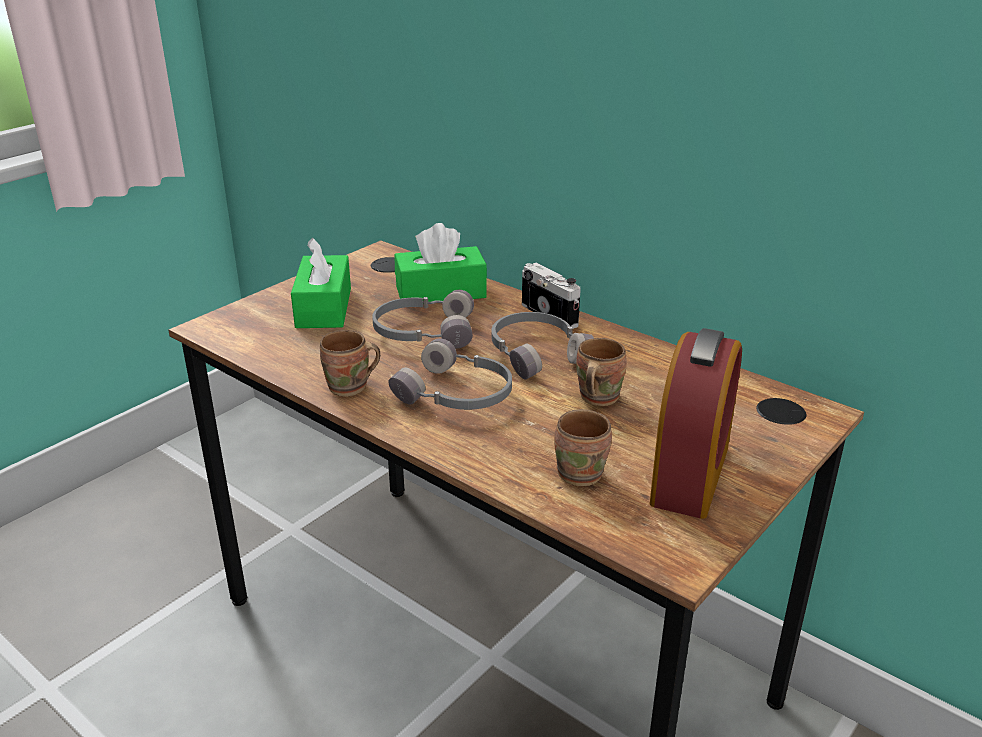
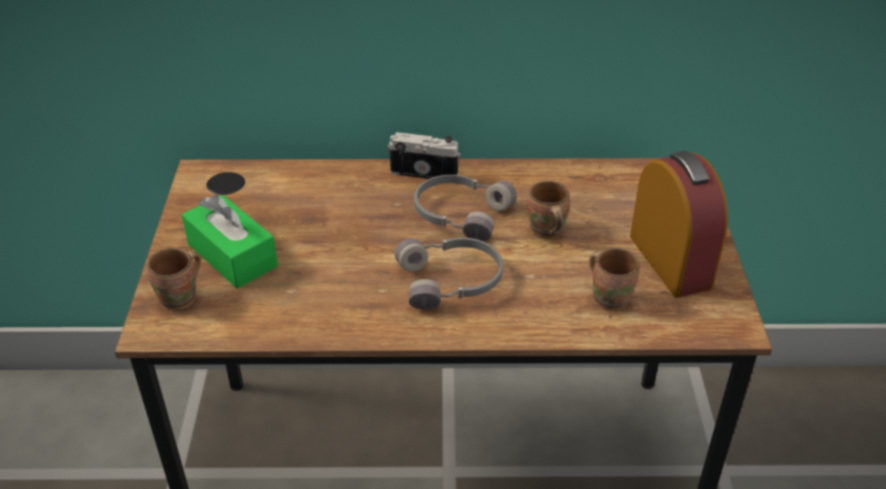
camera: 40 degrees left, 10 degrees up
(350, 388) = (366, 320): brown mug -> brown mug (182, 298)
(423, 332) = (351, 237): grey headphones -> none
(441, 292) = (311, 191): green tissue box -> none

